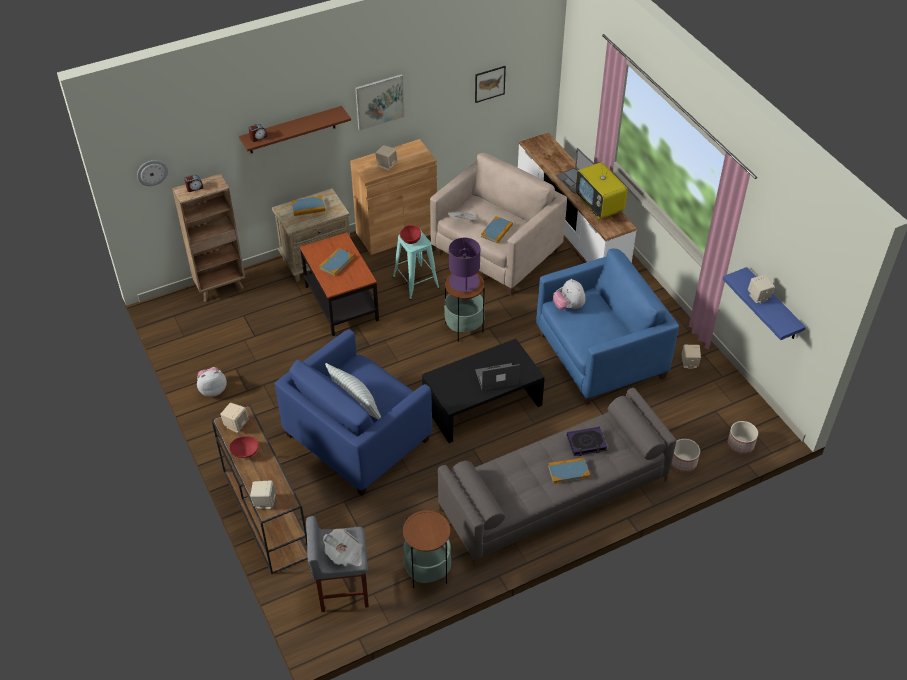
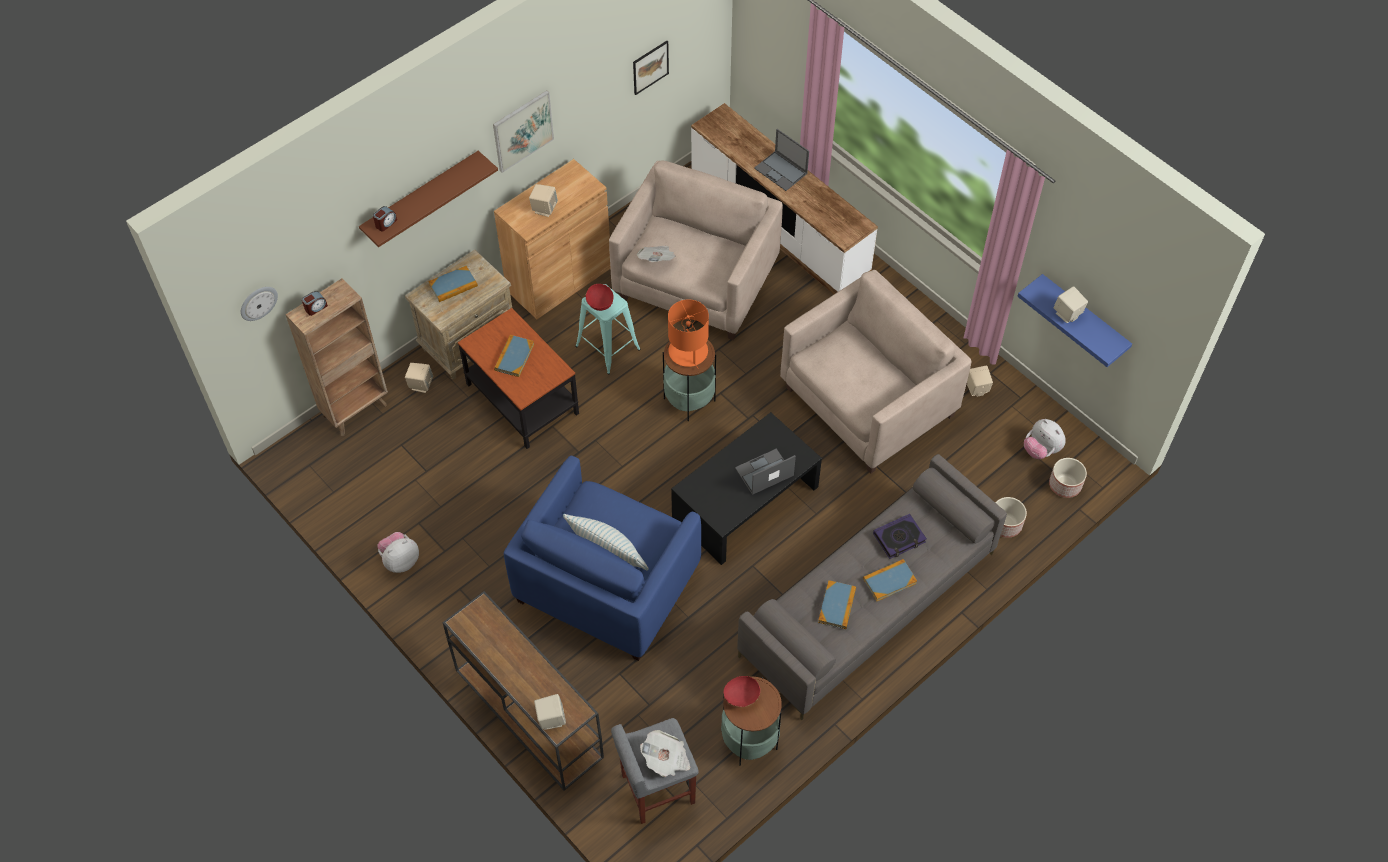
camera: 15 degrees left, 10 degrees up
(236, 425) = (477, 623): beige speaker -> beige speaker (420, 384)
(245, 453) = (502, 659): red bowl -> red bowl (741, 697)
(464, 282) = (688, 352): purple table lamp -> orange table lamp
(497, 231) = (703, 265): book -> book (837, 605)
(568, 306) = (825, 356): plush toy -> plush toy (1041, 449)
(599, 206) = (822, 203): television -> none
(600, 355) = (867, 401): blue armchair -> beige armchair

